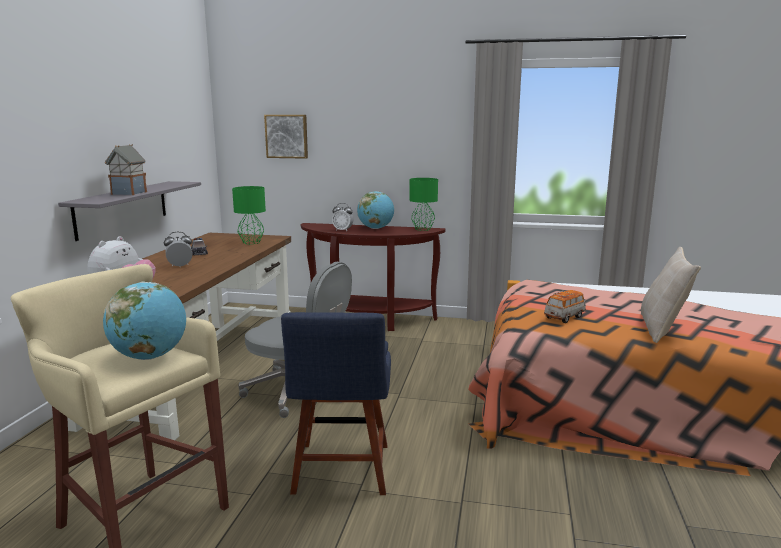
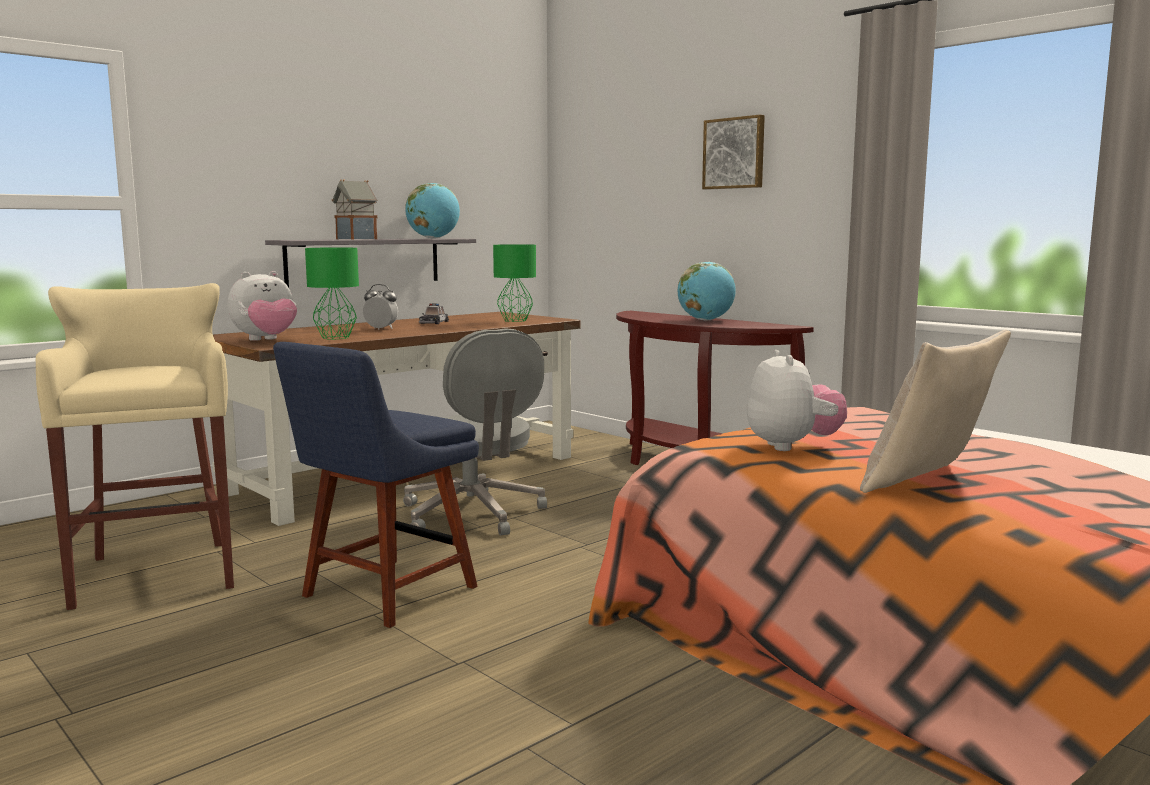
camera: 35 degrees right, 5 degrees down
(150, 357) = (155, 374): globe -> globe (433, 238)
(287, 136) = (621, 185): picture -> picture (735, 153)
(343, 230) = (654, 318): alarm clock -> none
(422, 229) = (771, 325): green table lamp -> green table lamp (335, 337)
(564, 317) = (792, 446): toy car -> plush toy

